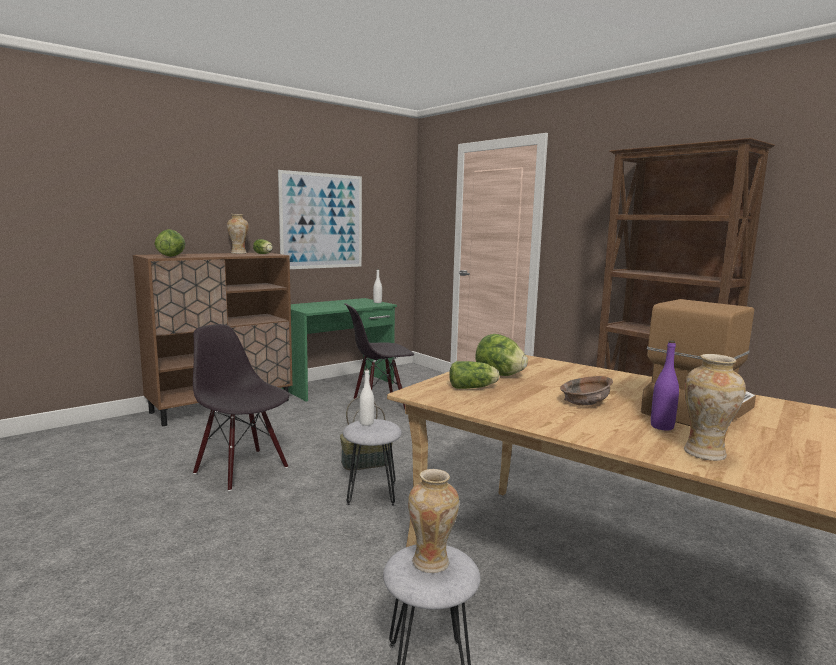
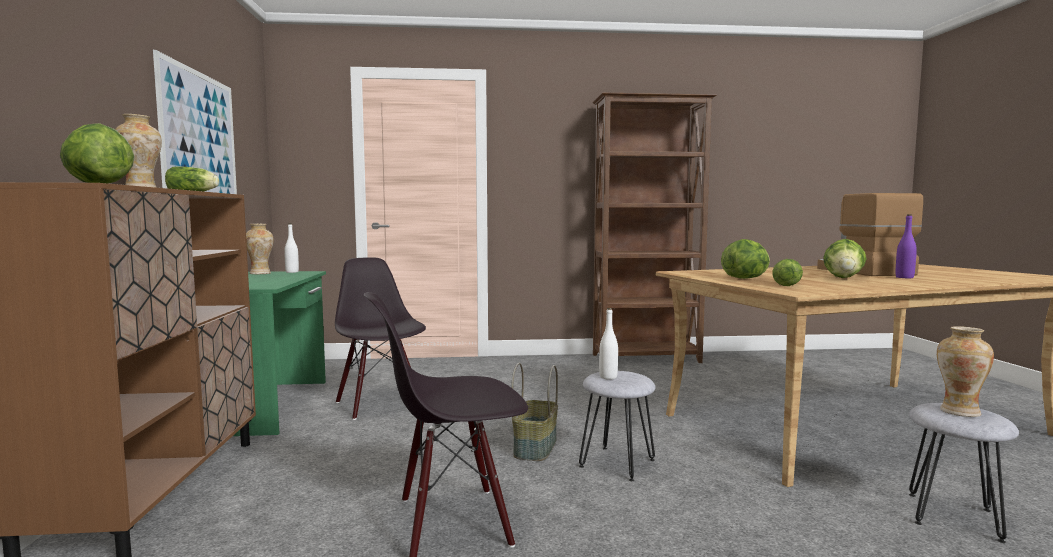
camera: 55 degrees left, 5 degrees down
(379, 405) = (381, 404): black chair -> black chair turned 135 degrees clockwise
(585, 403) = (843, 278): brown bowl -> lettuce
(705, 453) = (962, 280): vase -> vase (260, 273)

